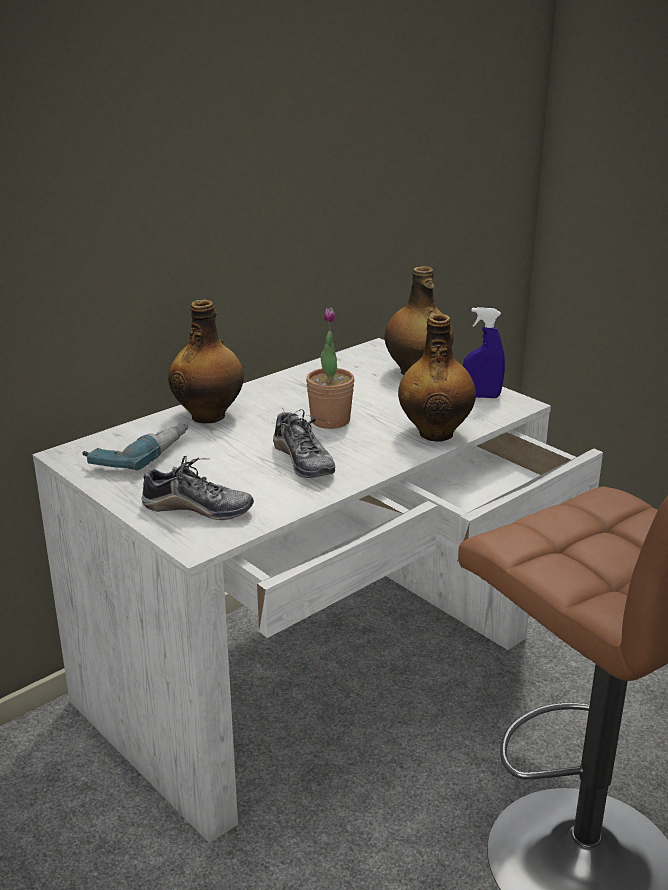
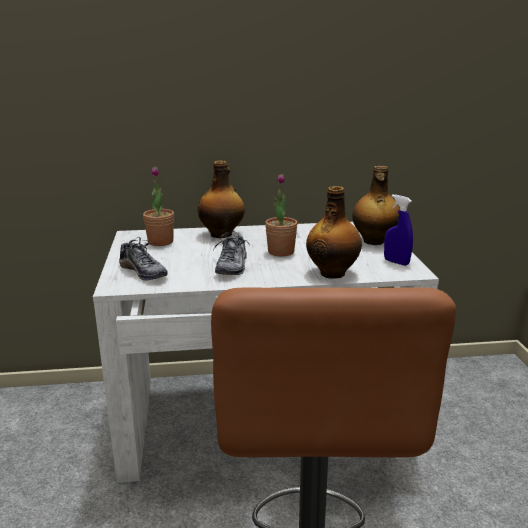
camera: 35 degrees right, 5 degrees down
(139, 453) = (160, 242): power drill -> potted plant

